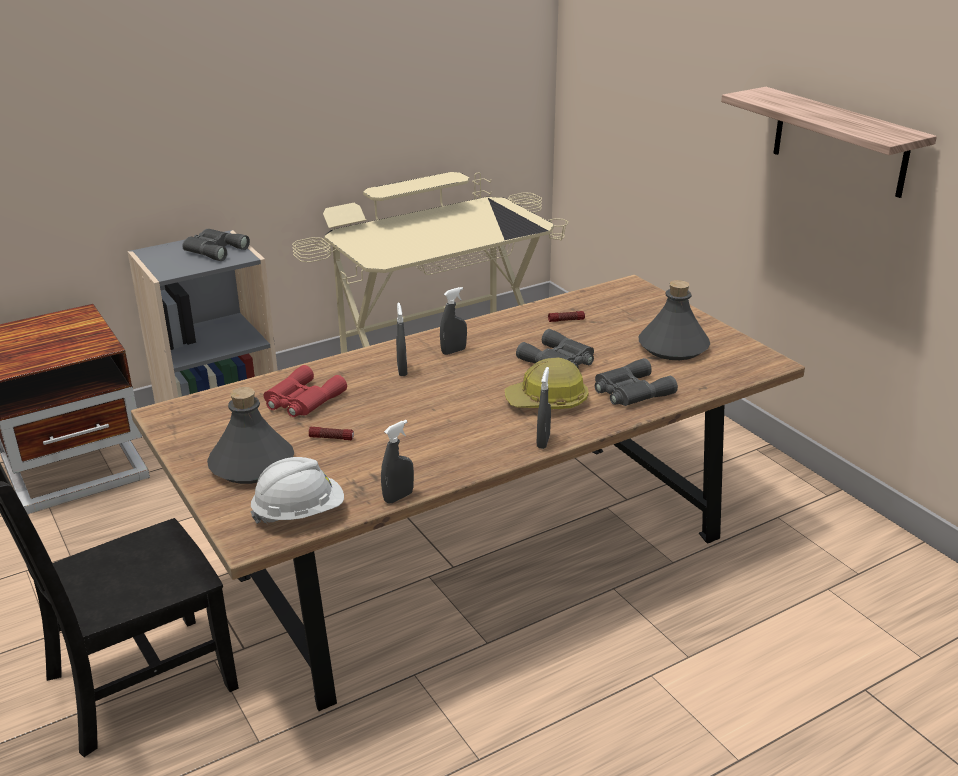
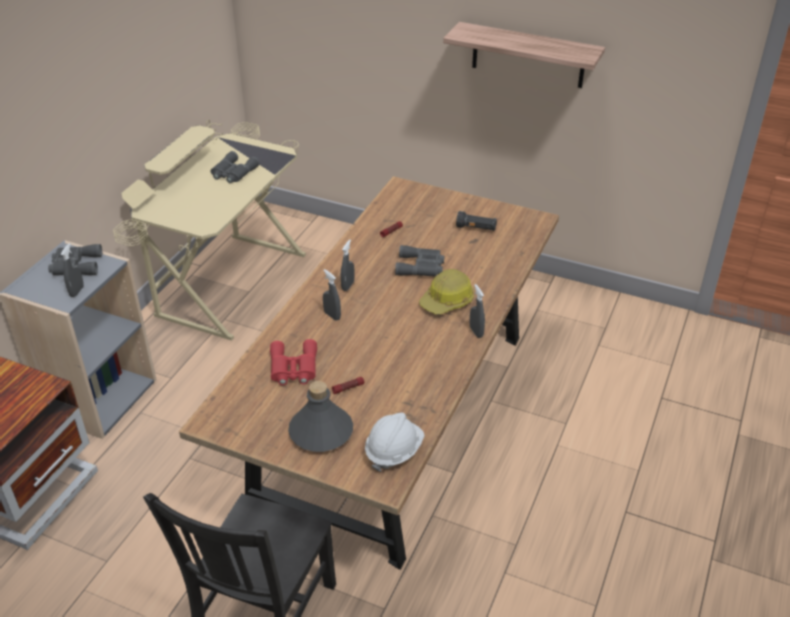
camera: 35 degrees left, 10 degrees up
(398, 497) = (438, 410): grey spray bottle -> grey spray bottle (77, 291)
(630, 391) = (486, 273): grey binoculars -> grey binoculars (233, 173)
(674, 347) = (476, 228): grey bottle -> black flashlight

